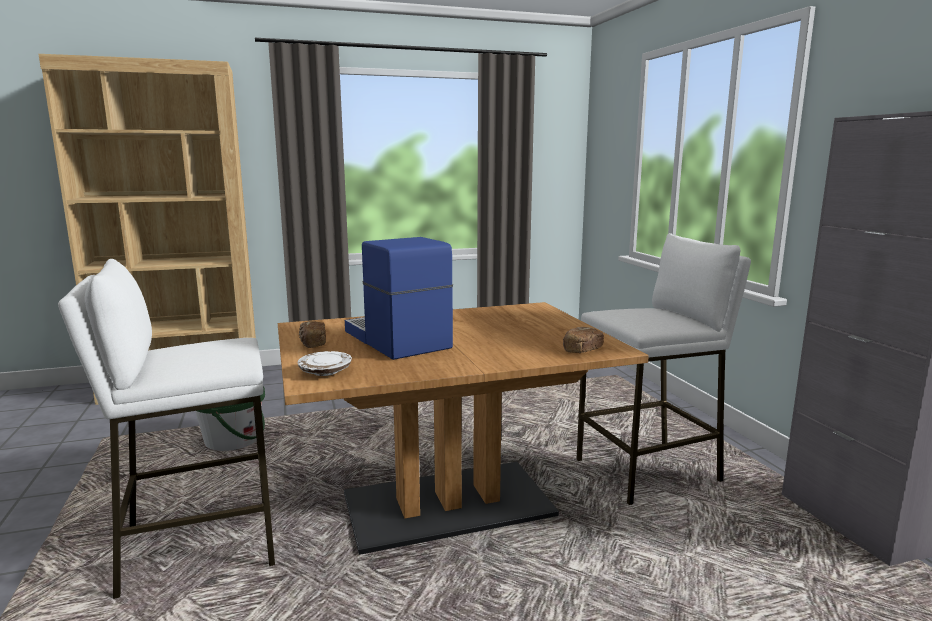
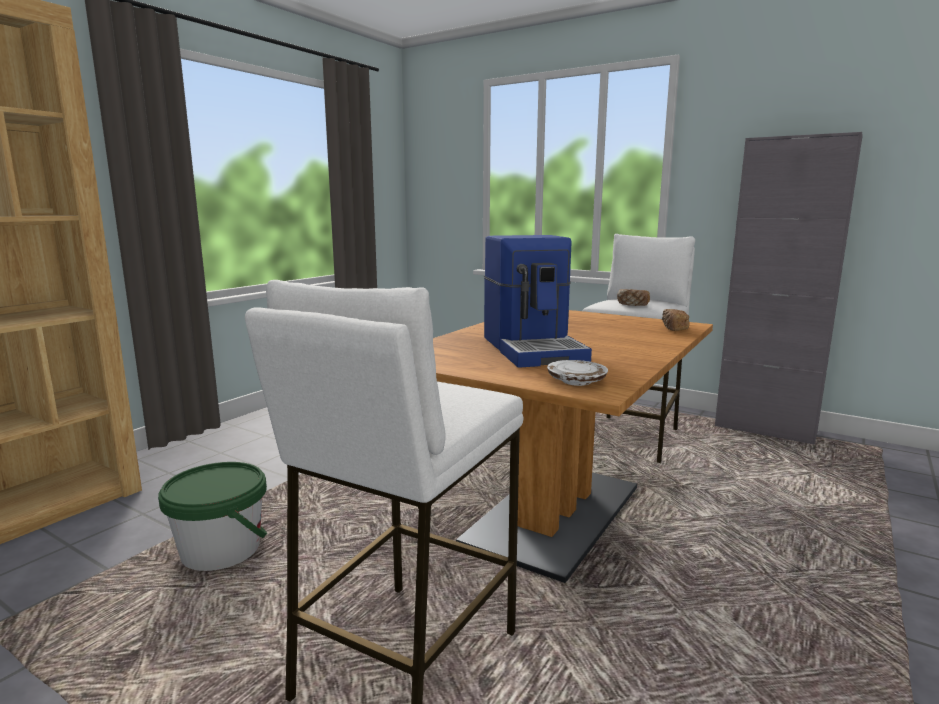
camera: 40 degrees left, 0 degrees up
(312, 344) = (478, 367): bread -> bread (632, 305)
(395, 340) = (534, 349): coffee machine -> coffee machine turned 120 degrees counterclockwise

